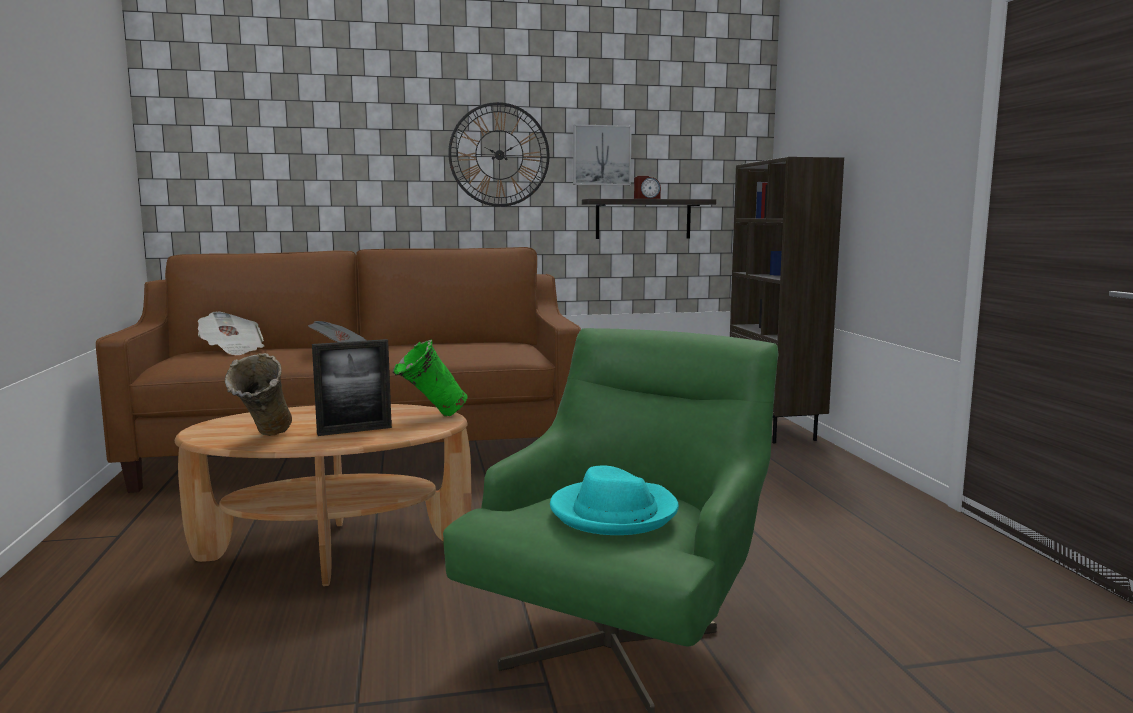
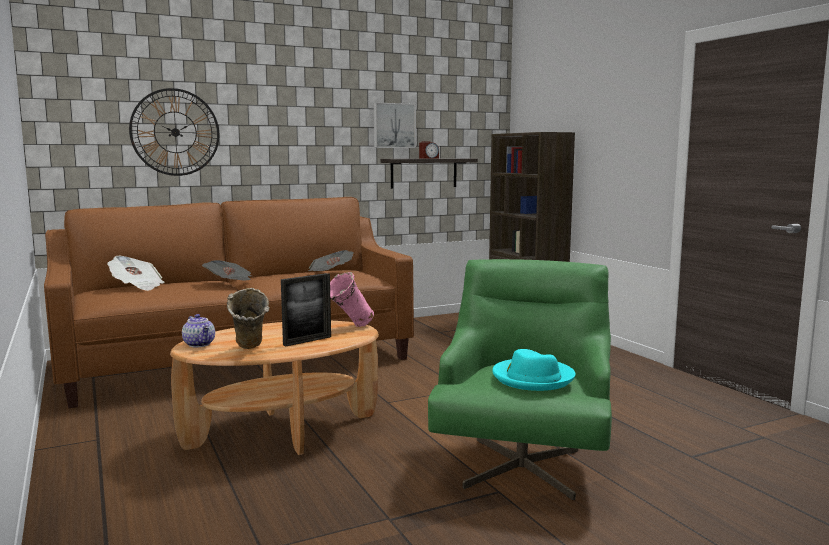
camera: 15 degrees left, 0 degrees up
(222, 425) = (200, 344): none -> teapot
(430, 417) = (349, 328): green vase -> pink vase
(478, 346) = (331, 274): none -> newspaper
(499, 155) = (320, 125): wall clock -> wall clock (175, 132)

